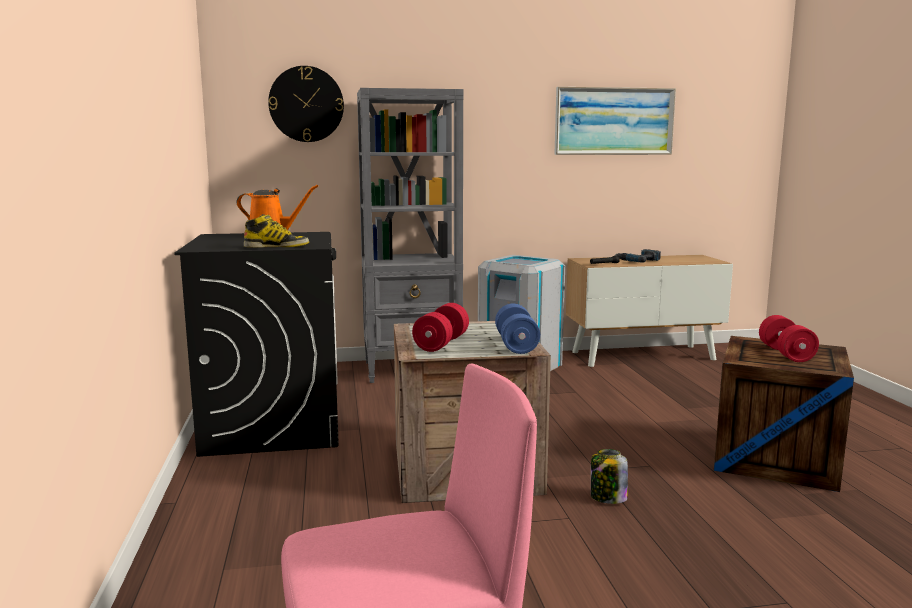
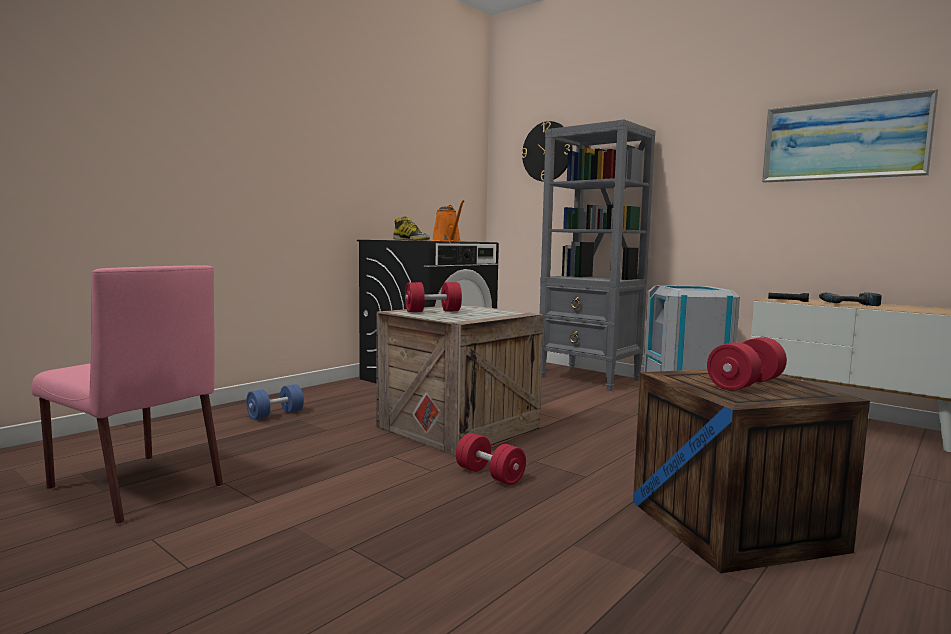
camera: 50 degrees right, 5 degrees down
(516, 345) = (468, 318): blue dumbbell -> blue dumbbell (275, 414)
(607, 498) = (489, 475): jar -> red dumbbell

